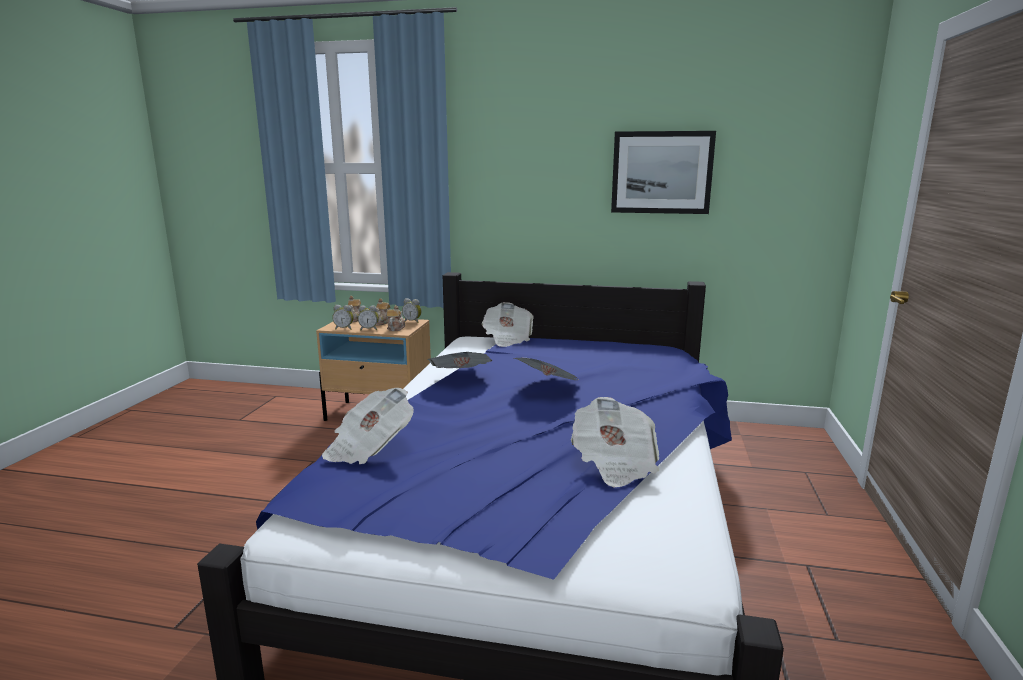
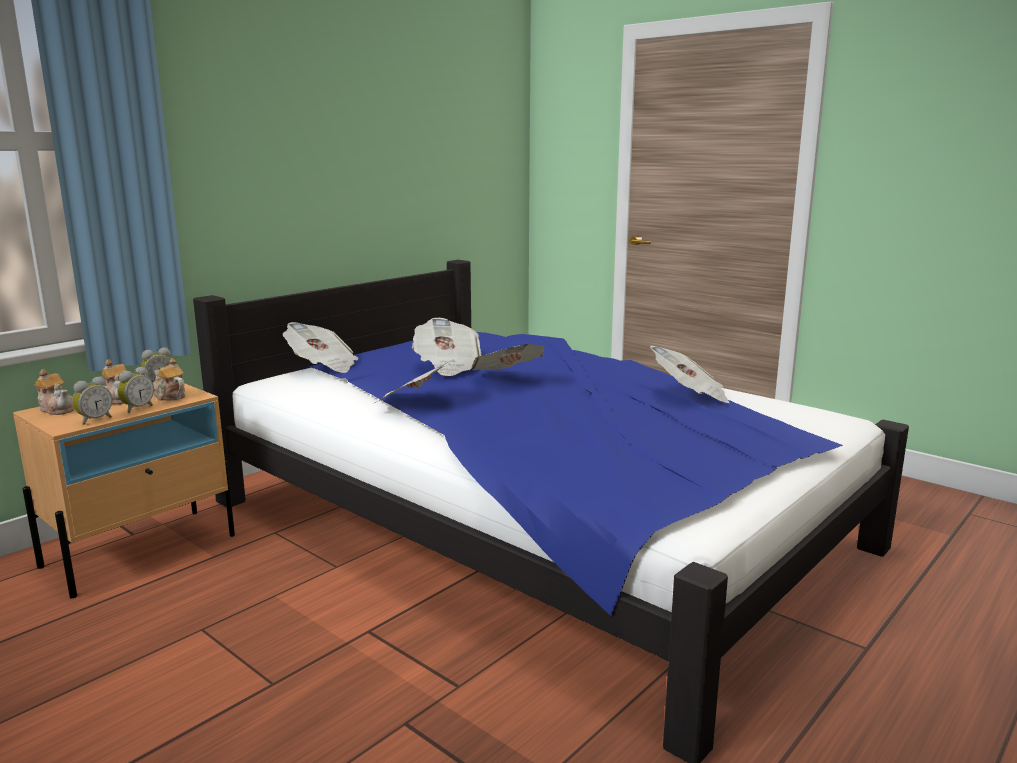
camera: 60 degrees left, 0 degrees up
(368, 448) = (565, 463): newspaper -> newspaper (447, 366)
(661, 172) = (395, 145): picture -> none

